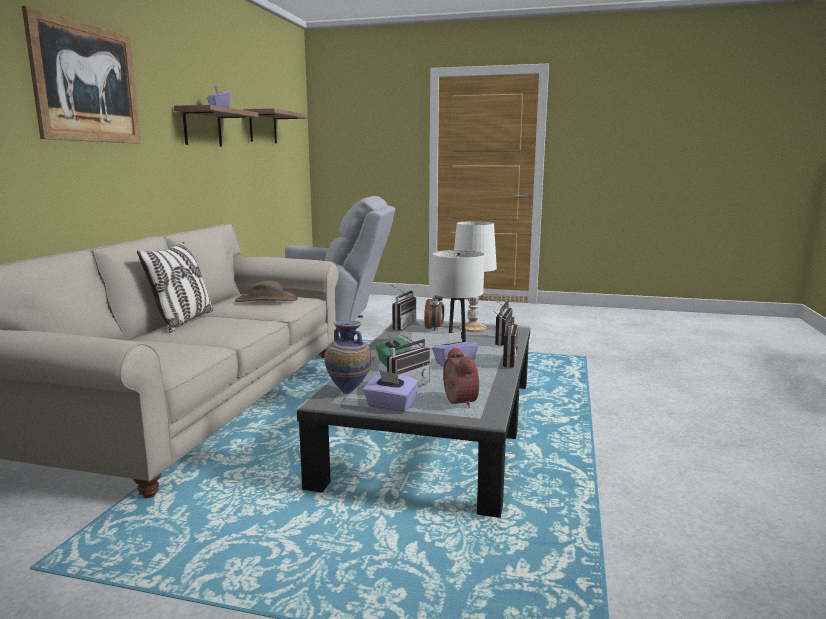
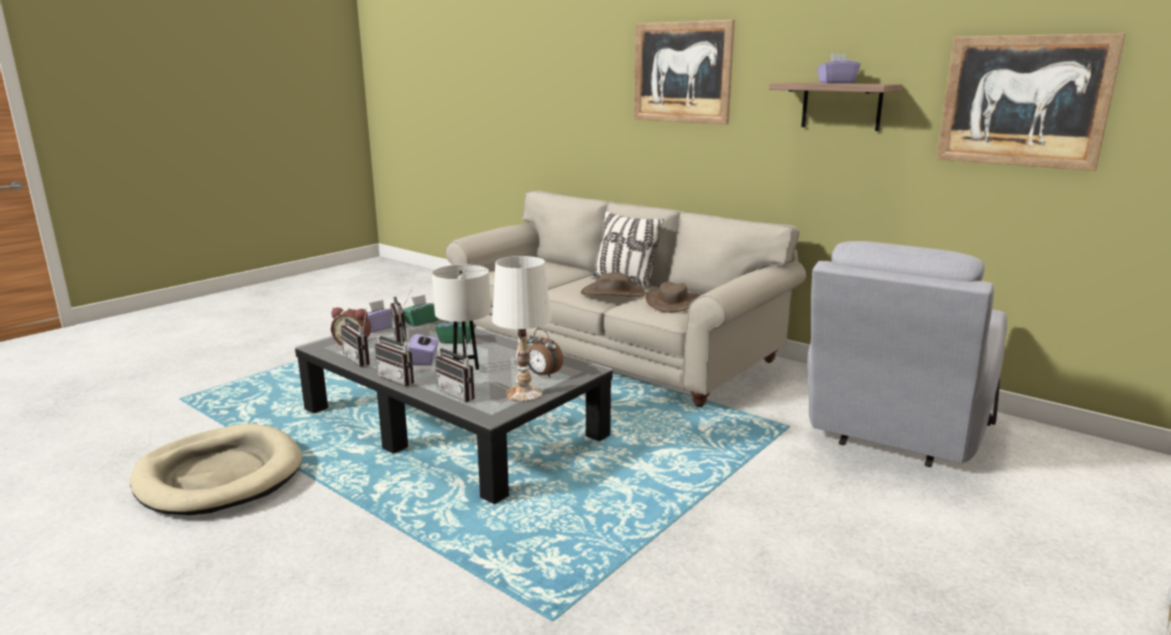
camera: 115 degrees right, 5 degrees up
(242, 316) = (613, 293): none -> brown hat
(263, 127) = (1023, 101): shelf -> picture
(349, 392) = (421, 322): vase -> green tissue box
(400, 326) = (571, 362): radio -> radio (362, 359)
(662, 497) = (219, 475): none -> beige dog bed

